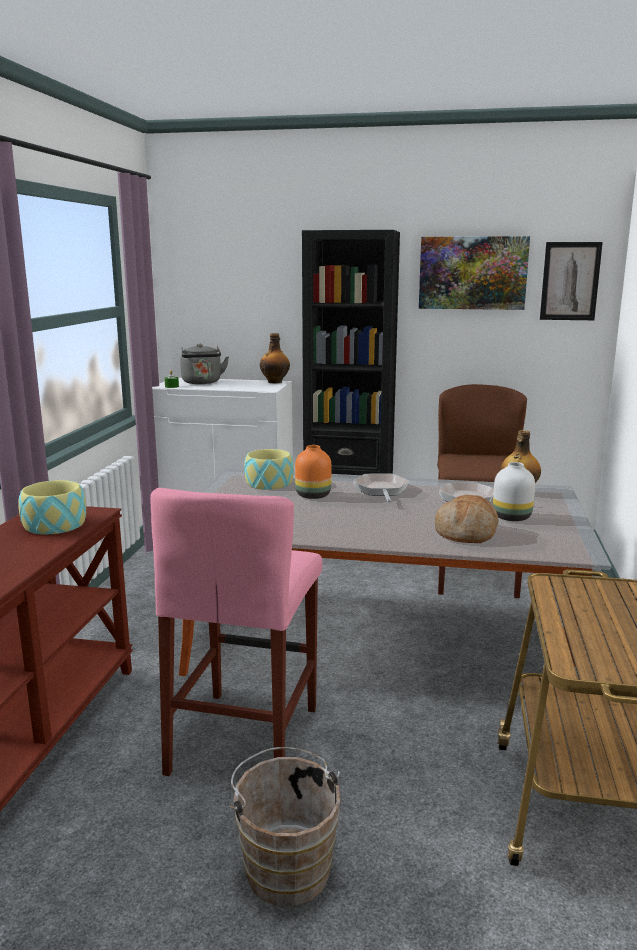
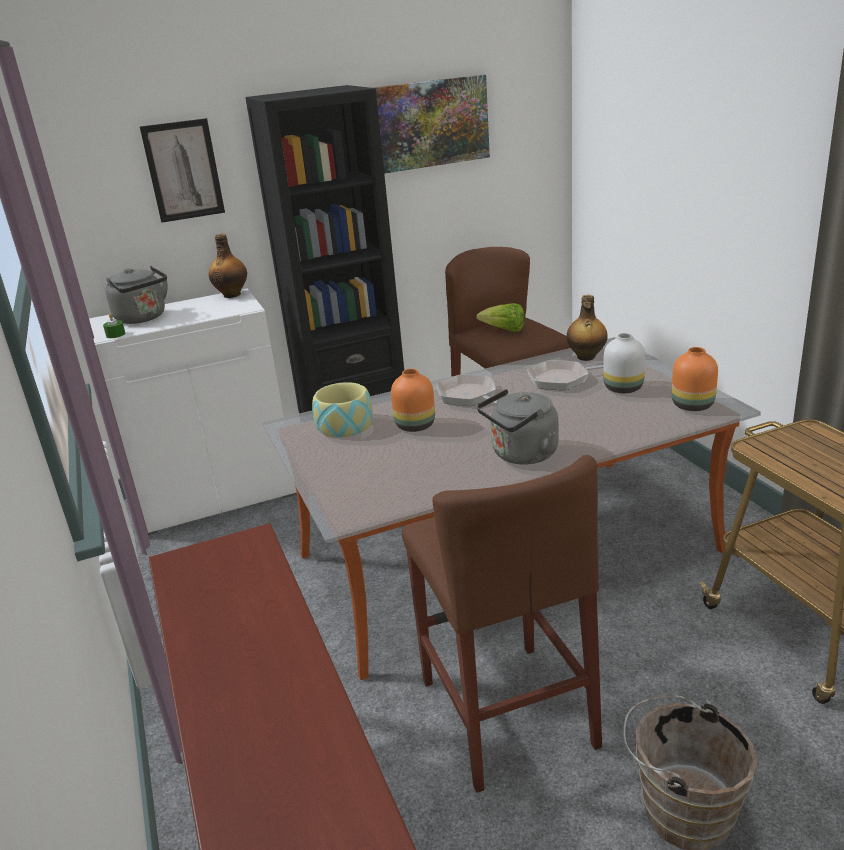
camera: 30 degrees left, 10 degrees up
(55, 524) = (232, 577): bowl -> none
(245, 739) = (506, 712): pink stool -> brown stool
(354, 532) = (521, 455): none -> grey kettle
(466, 533) = (615, 419): bread -> none
(479, 459) = (504, 331): none -> lettuce
(552, 544) = (693, 406): none -> orange vase
(570, 281) = (526, 119): picture -> picture (183, 170)

